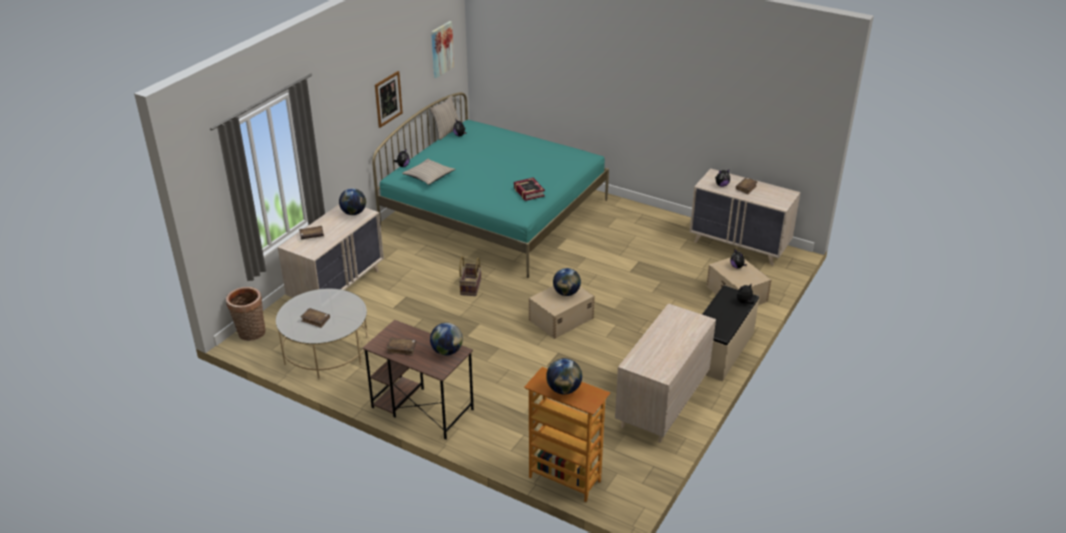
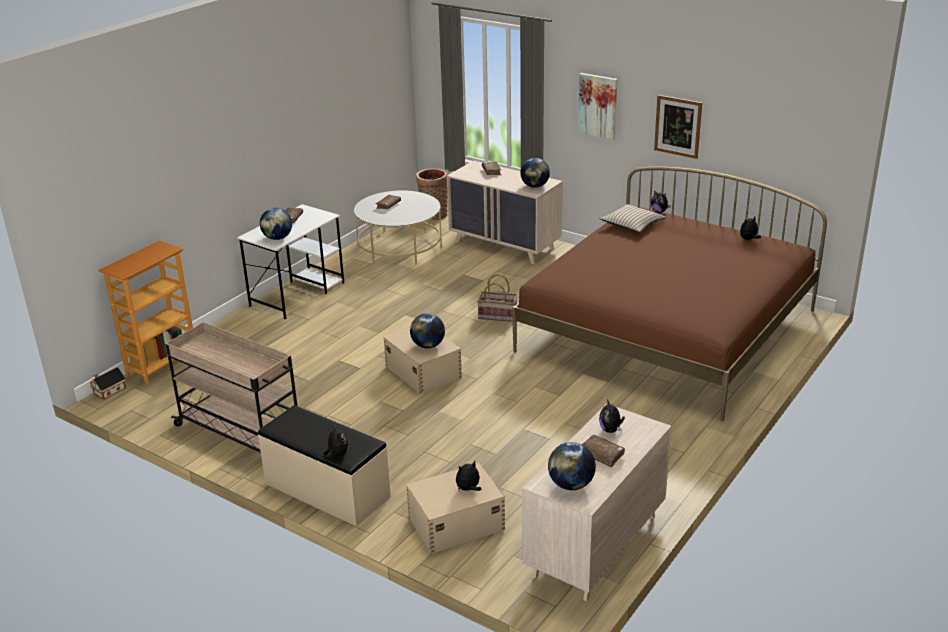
camera: 95 degrees right, 5 degrees down
(421, 408) = (298, 294): brown desk -> white desk
(441, 49) = (796, 125): picture -> picture (598, 105)
(446, 132) = (759, 232): beige pillow -> none
(495, 213) = (667, 330): turquoise bed -> brown bed
(528, 192) = (594, 282): book -> none
(564, 390) = (141, 257): globe -> globe (571, 485)
(614, 508) = (108, 391): none -> toy house
(662, 404) = (242, 432): beige dresser -> beige cart

